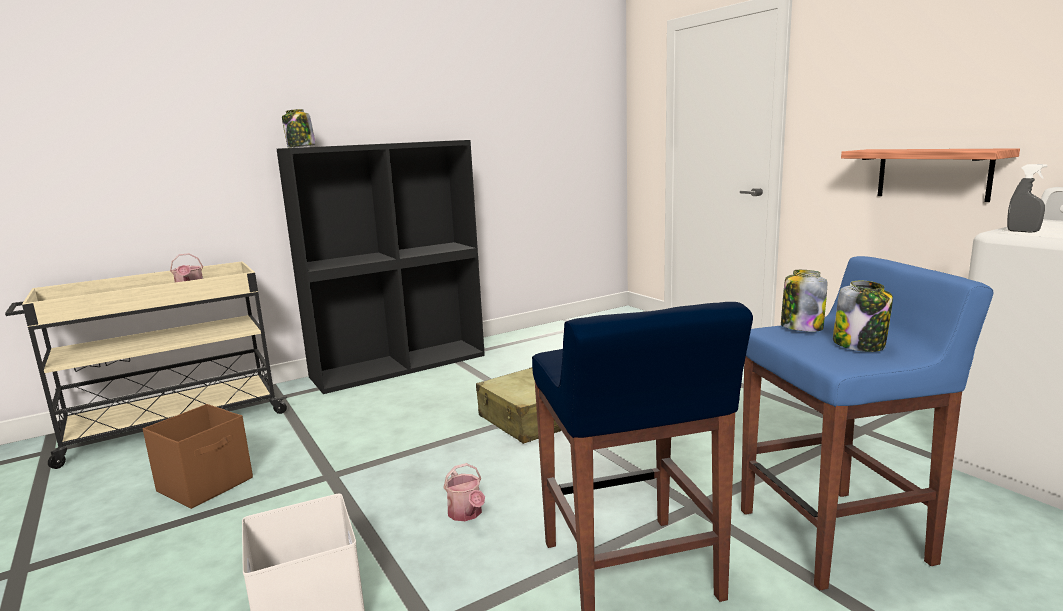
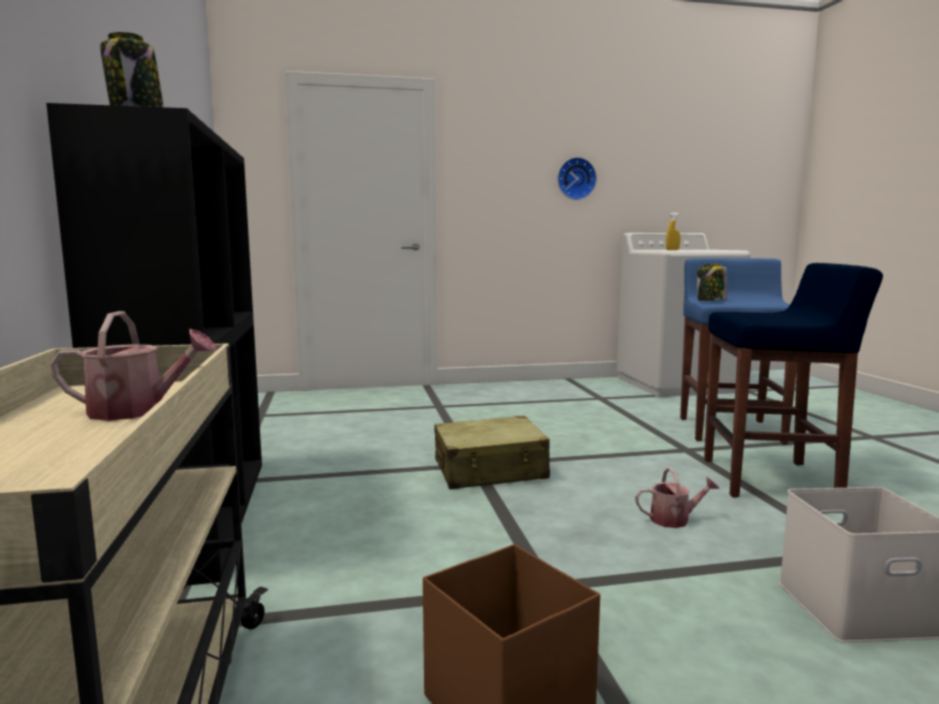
camera: 70 degrees left, 5 degrees down
(860, 345) = (754, 300): jar -> none
(933, 174) = (555, 228): shelf -> none
(976, 96) = (575, 179): none -> wall clock
(1022, 231) = (672, 250): grey spray bottle -> yellow spray bottle

